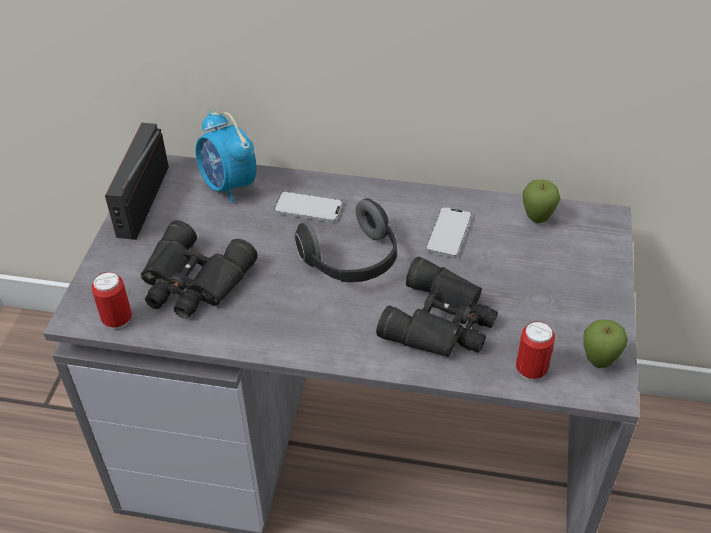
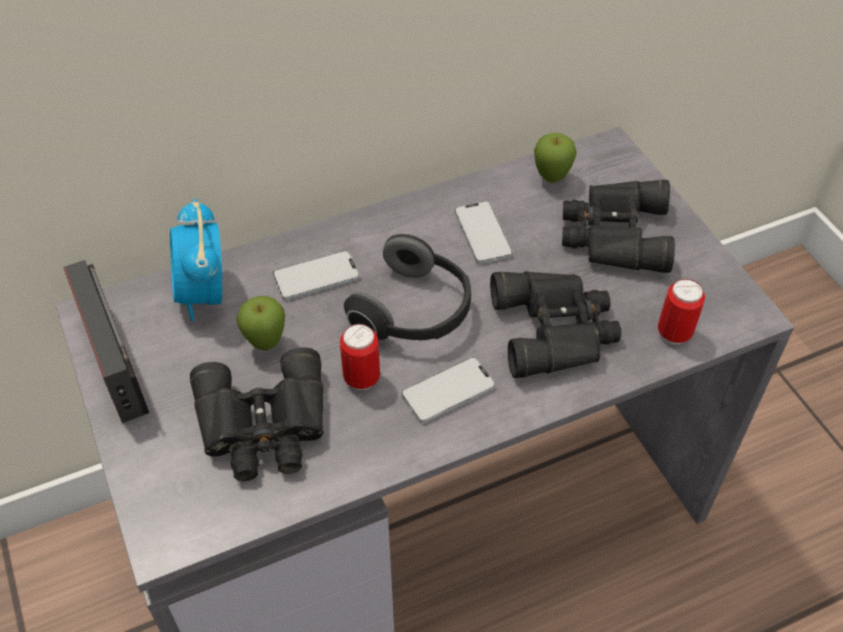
camera: 35 degrees left, 5 degrees up
(117, 320) = (215, 518): can -> can (361, 378)
(229, 186) = (203, 294): alarm clock -> alarm clock turned 60 degrees clockwise
(327, 322) = (448, 391): none -> phone
(549, 279) = (613, 235): none -> black binoculars
(598, 362) = (721, 293): apple -> apple (266, 344)

